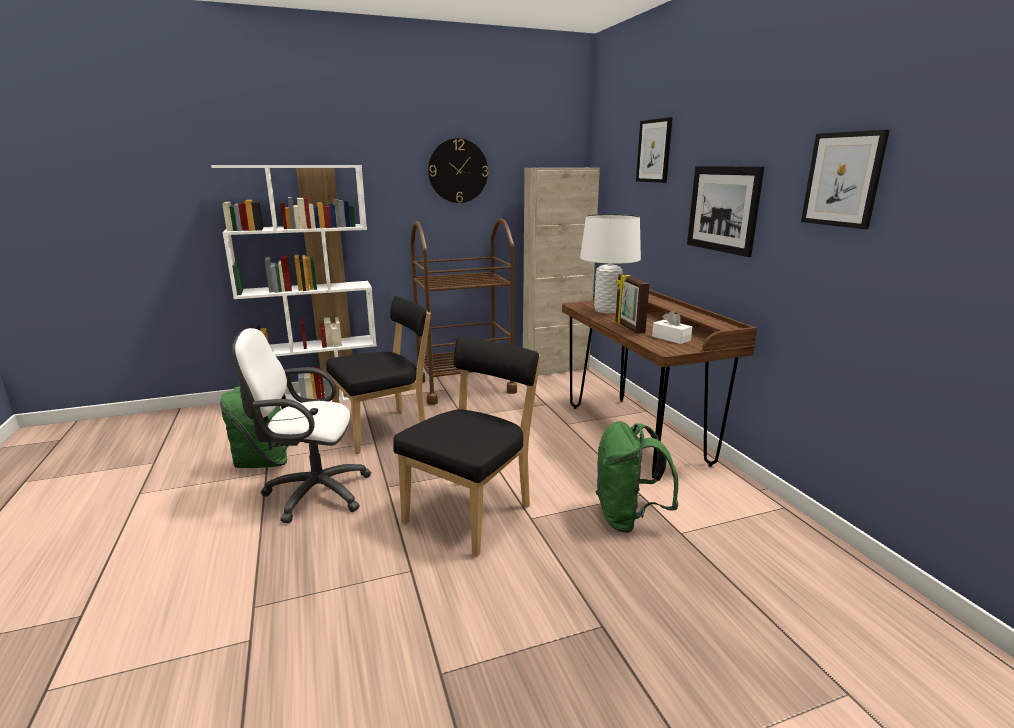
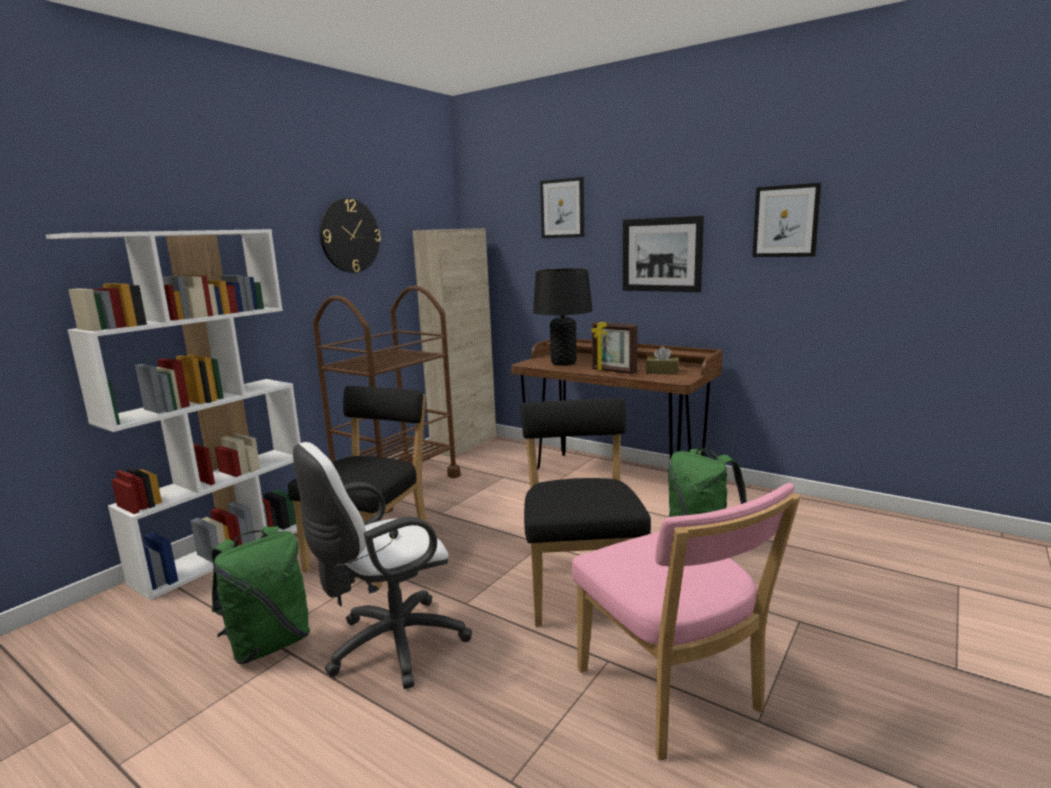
camera: 35 degrees left, 5 degrees down
(413, 619) = (672, 696): none -> pink chair
(607, 310) = (563, 363): white table lamp -> black table lamp
(671, 338) = (662, 372): white tissue box -> brown tissue box

